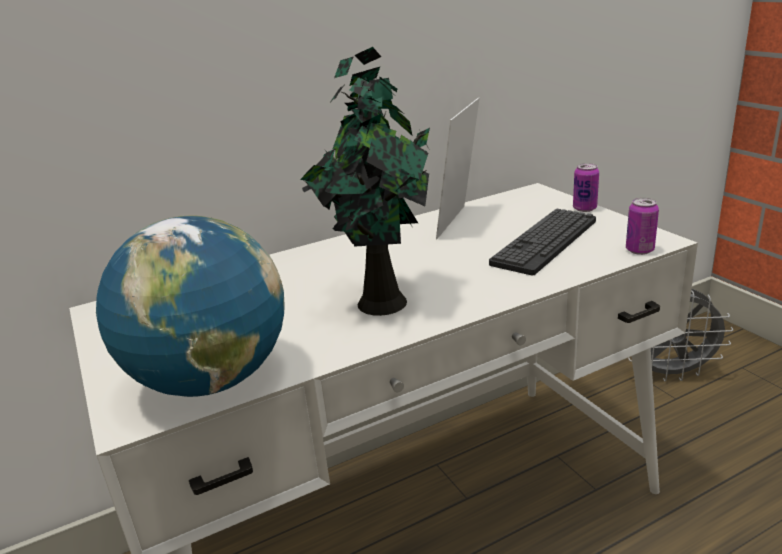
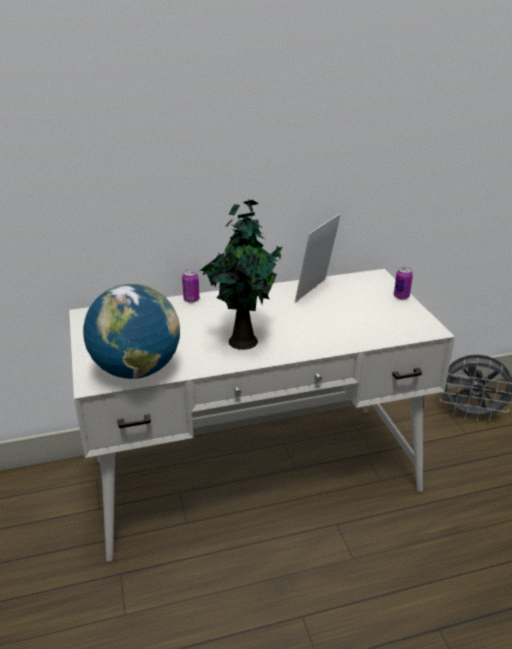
camera: 10 degrees right, 5 degrees up
(545, 242) = (360, 317): keyboard -> none
(639, 250) = (414, 335): can -> can (191, 299)

